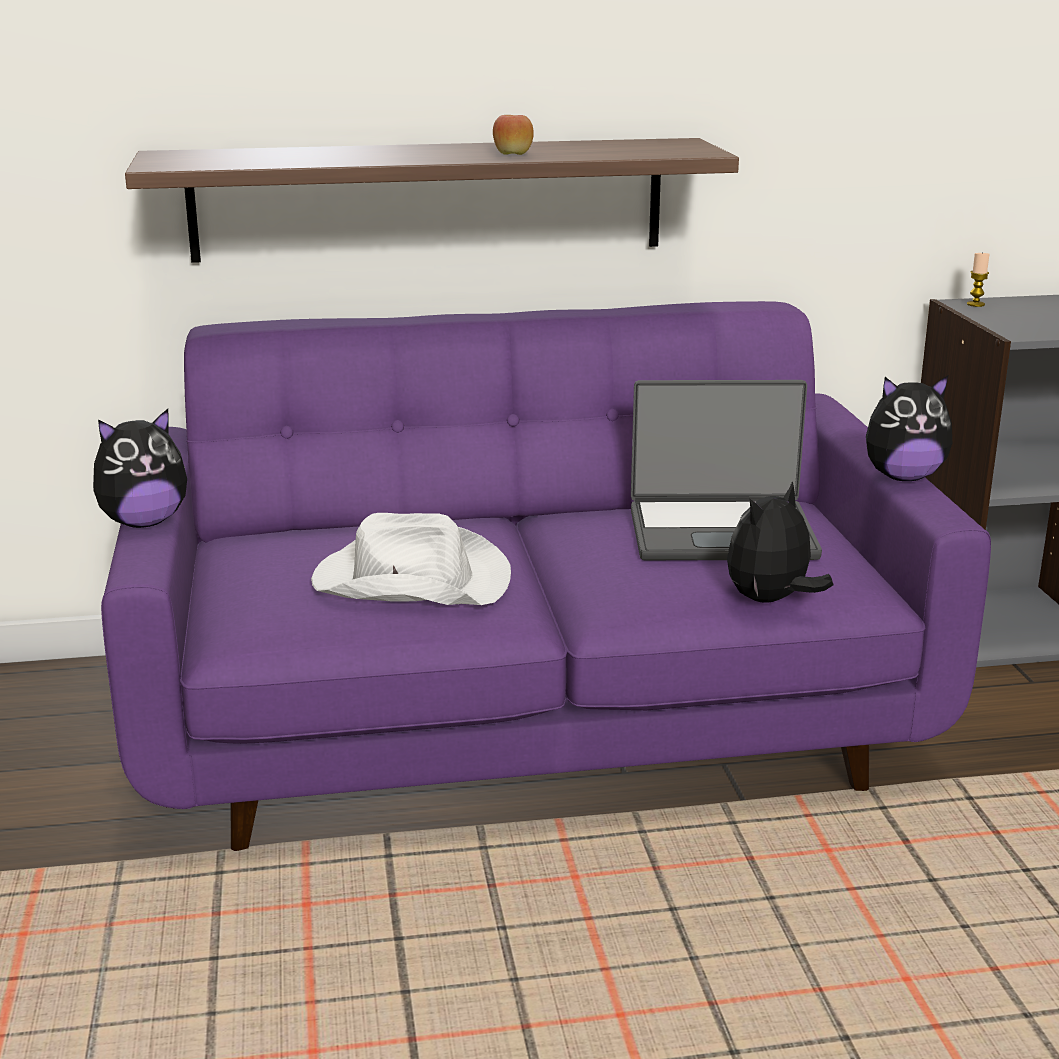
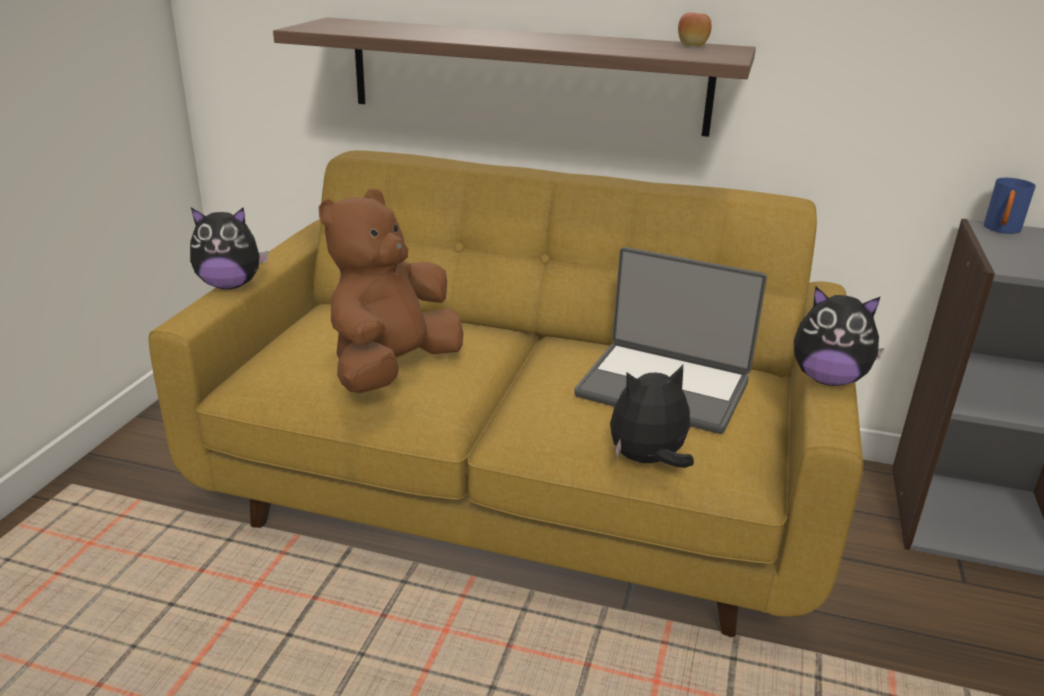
camera: 25 degrees right, 5 degrees up
(409, 581) = (392, 369): white hat -> brown plush toy
(513, 154) = (565, 44): apple -> apple (692, 46)
(531, 722) = (520, 490): purple sofa -> yellow sofa
(975, 304) = (1001, 230): candle -> blue mug

